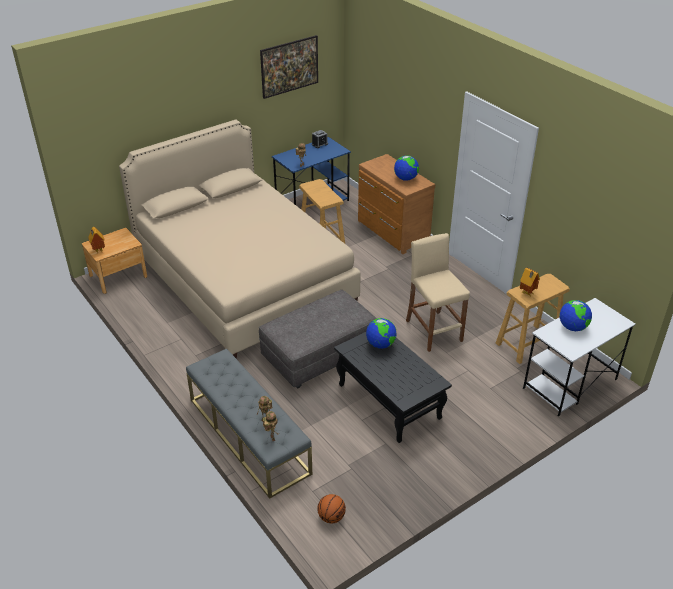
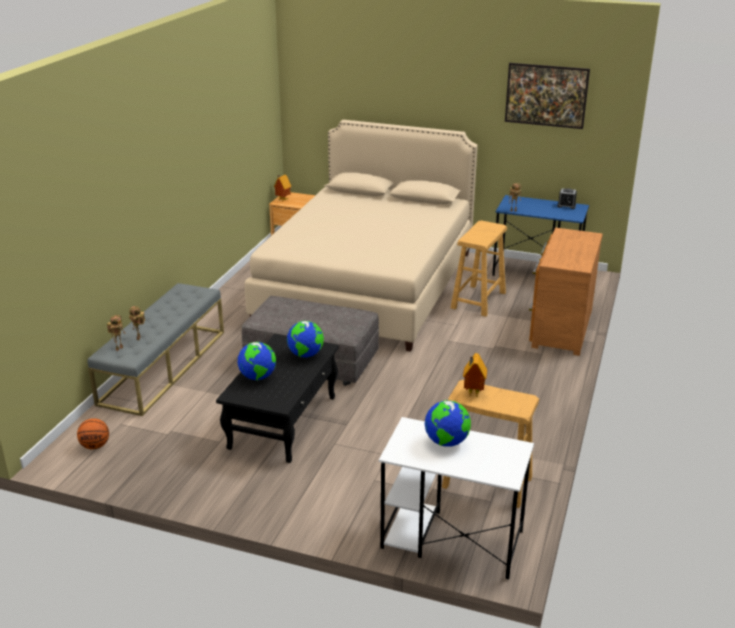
camera: 55 degrees right, 10 degrees down
(405, 179) = (571, 256): globe -> globe (258, 377)
(433, 330) = (427, 410): beige stool -> none

